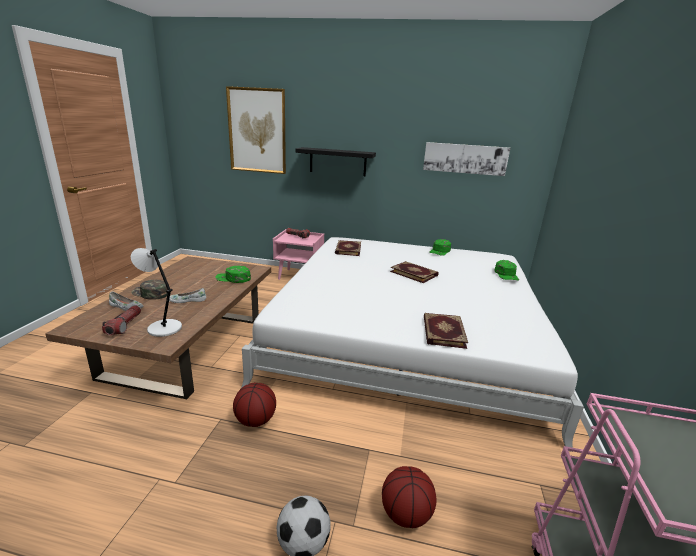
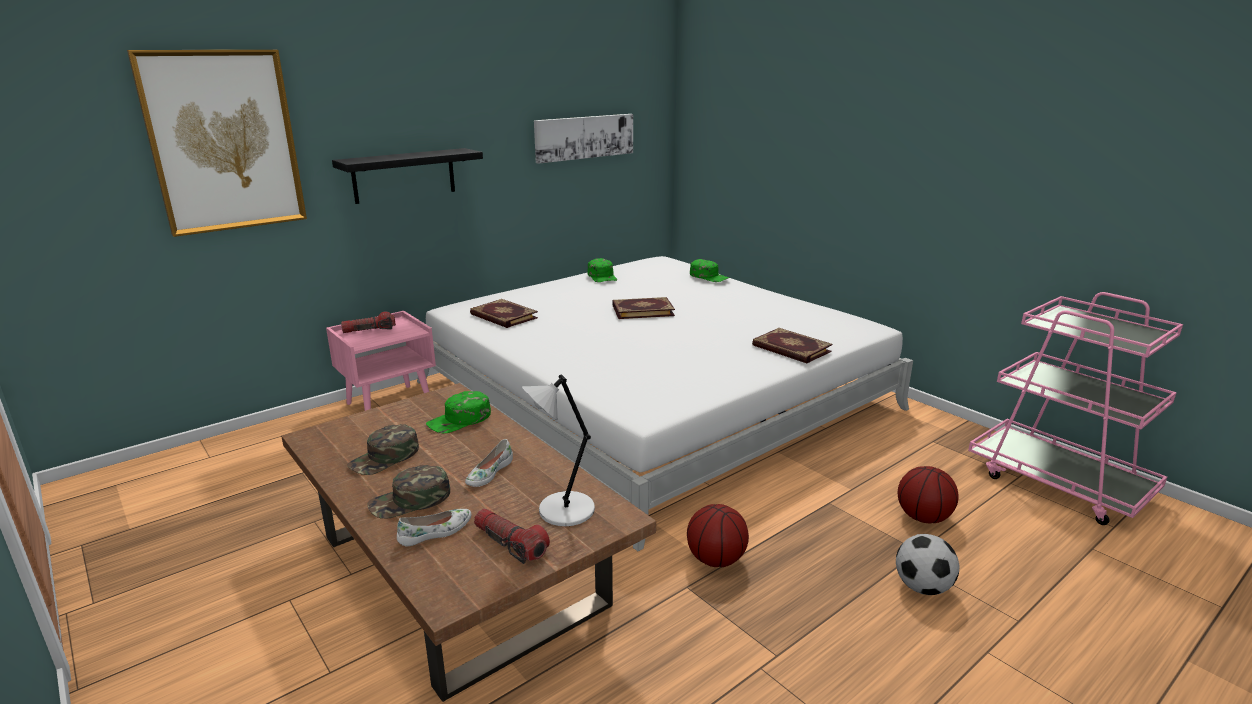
camera: 50 degrees left, 0 degrees up
(184, 277) = (385, 458): none -> green cap

